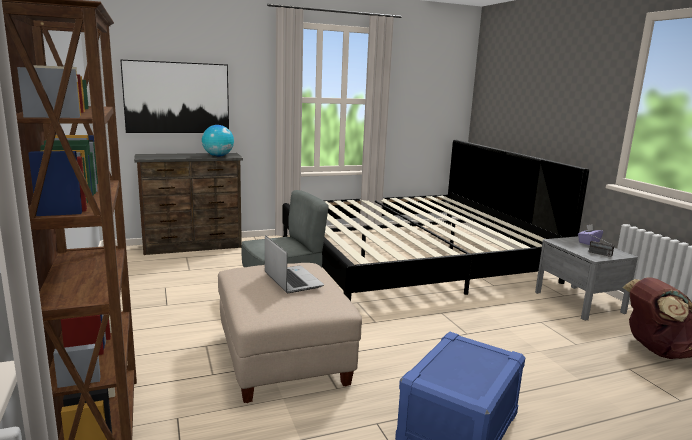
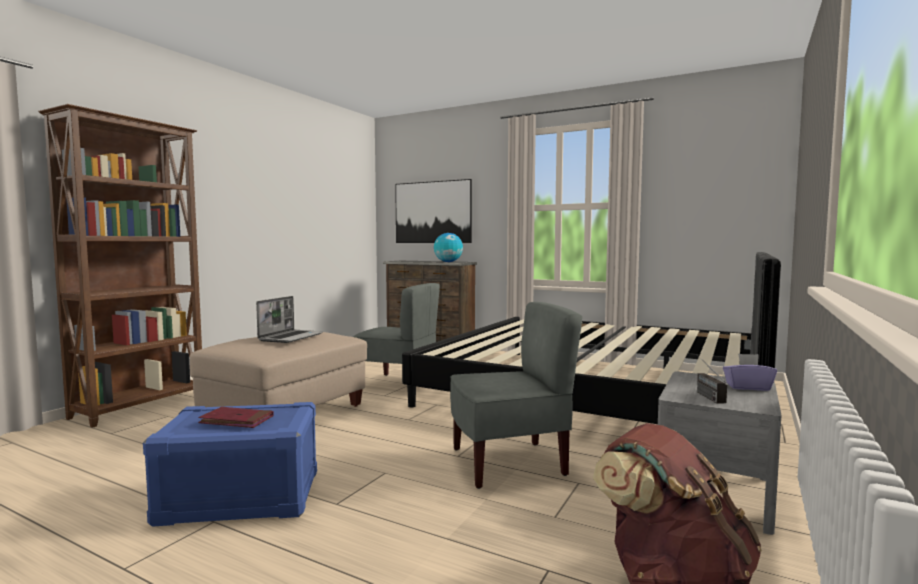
camera: 50 degrees right, 10 degrees down
(471, 367) = (236, 420): none -> red book
(495, 325) = (509, 463): none -> grey chair

